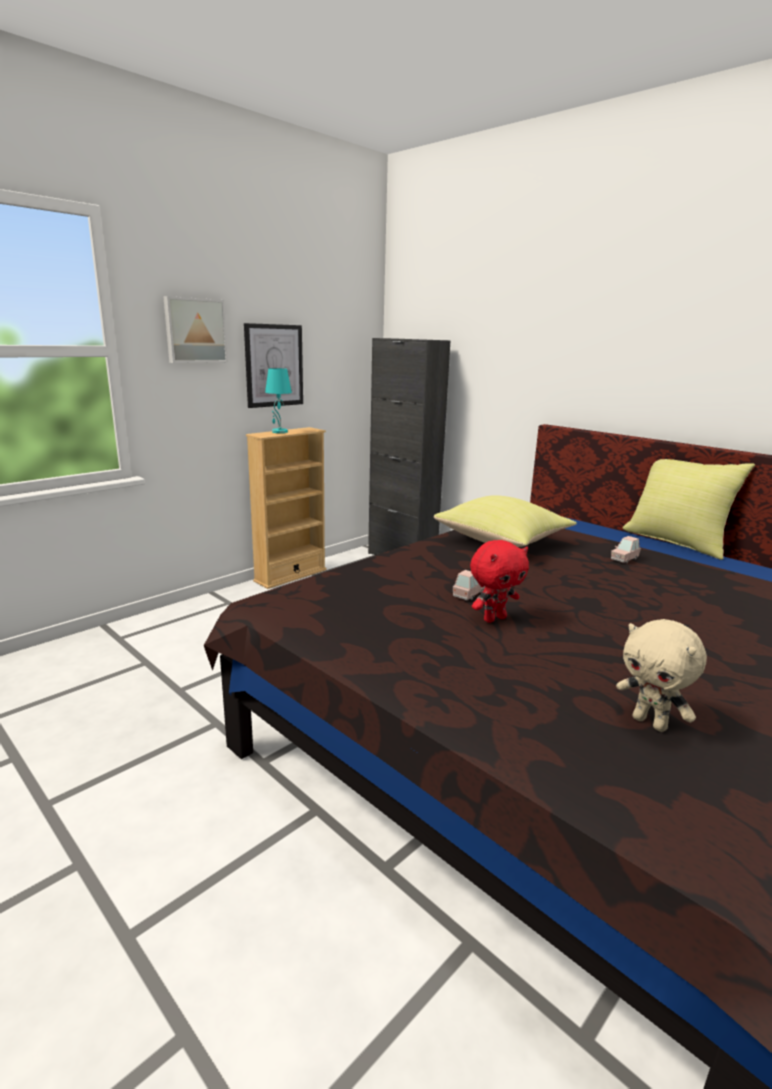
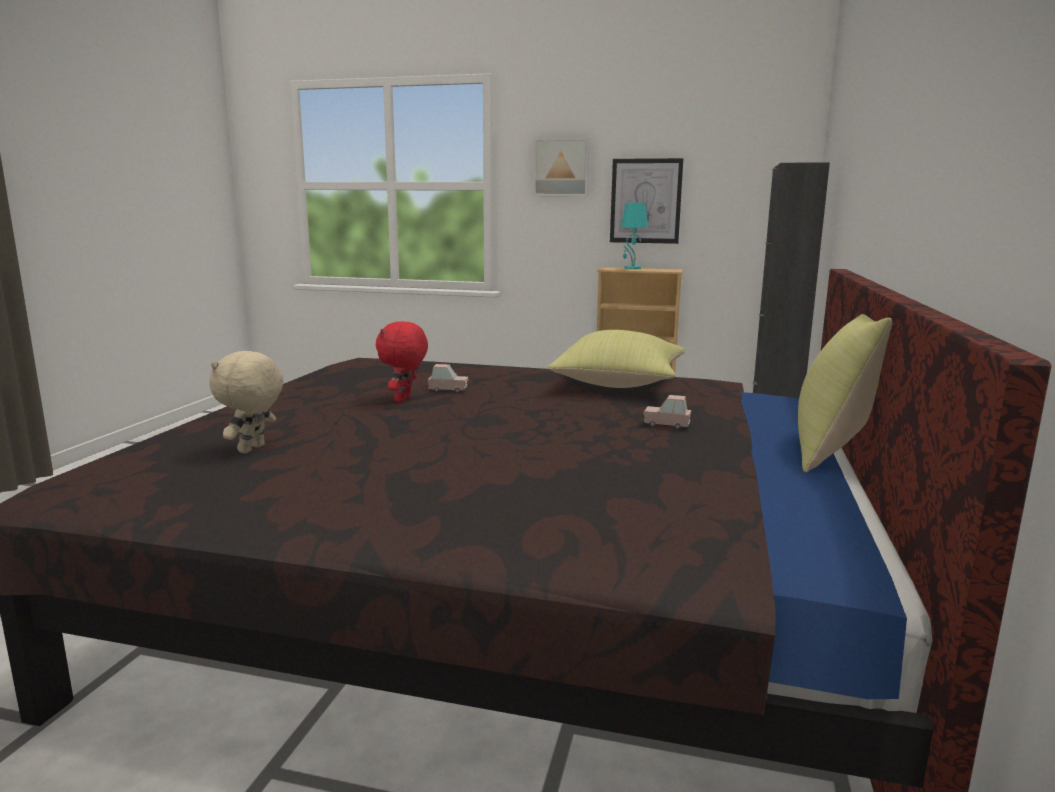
camera: 60 degrees right, 5 degrees down
(494, 618) = (404, 400): red plush toy -> red plush toy turned 75 degrees clockwise

